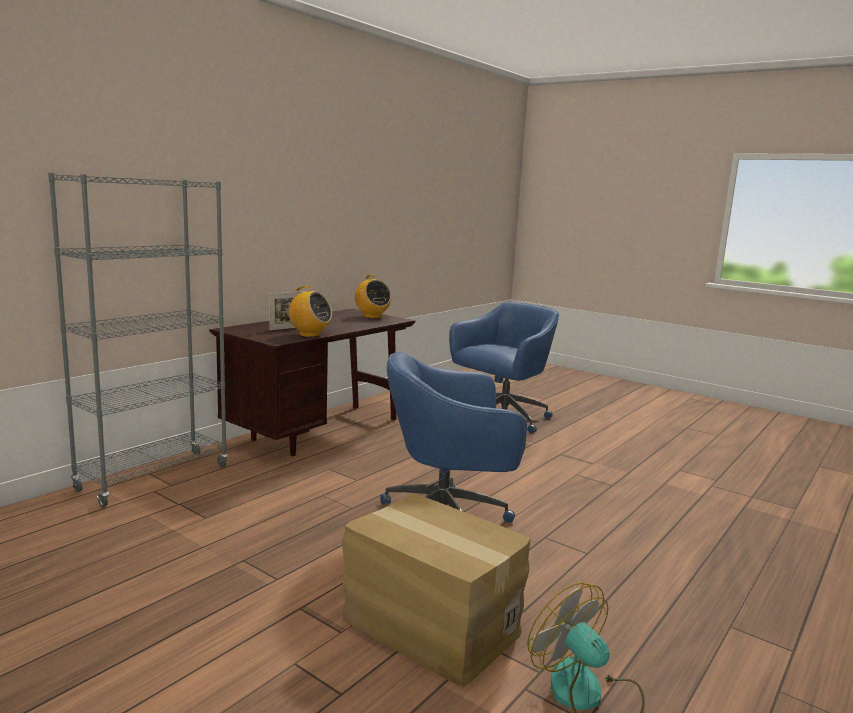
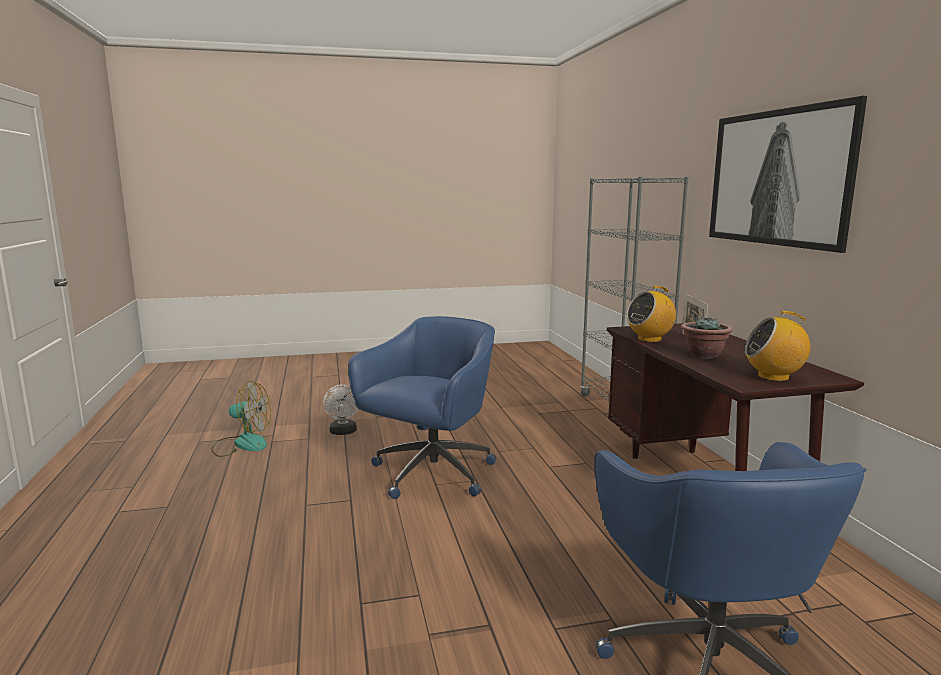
camera: 130 degrees right, 0 degrees up
(281, 187) = (779, 178): none -> picture
(341, 325) = (703, 355): none -> potted plant
(430, 626) = (343, 432): cardboard box -> white fan

